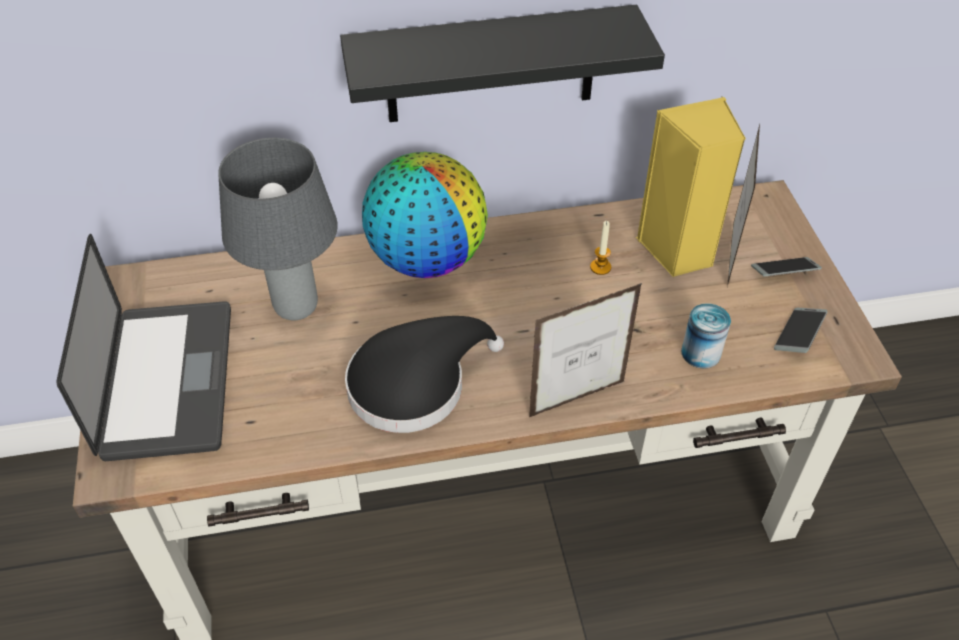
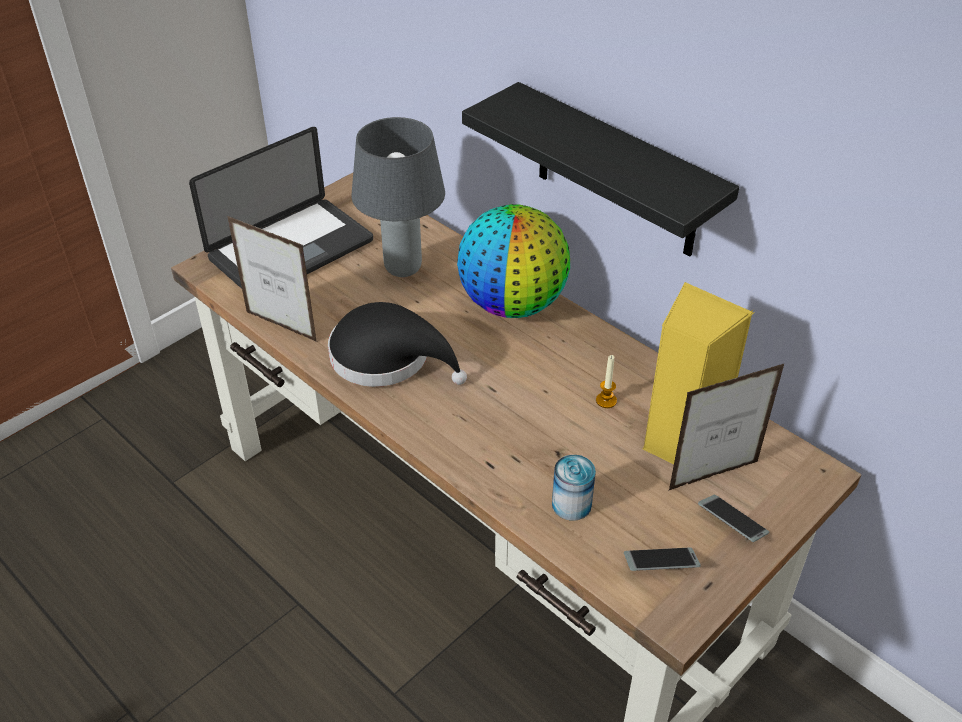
camera: 55 degrees right, 5 degrees down
(577, 399) = (451, 450): picture frame -> picture frame (281, 326)

